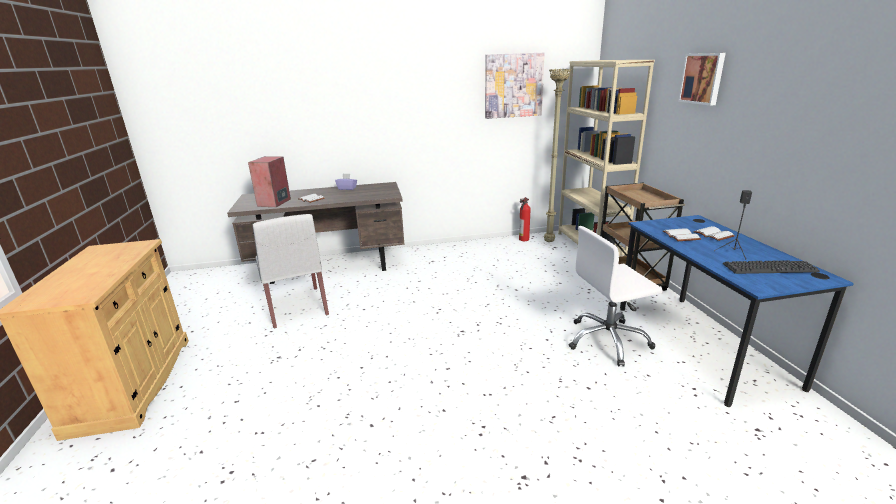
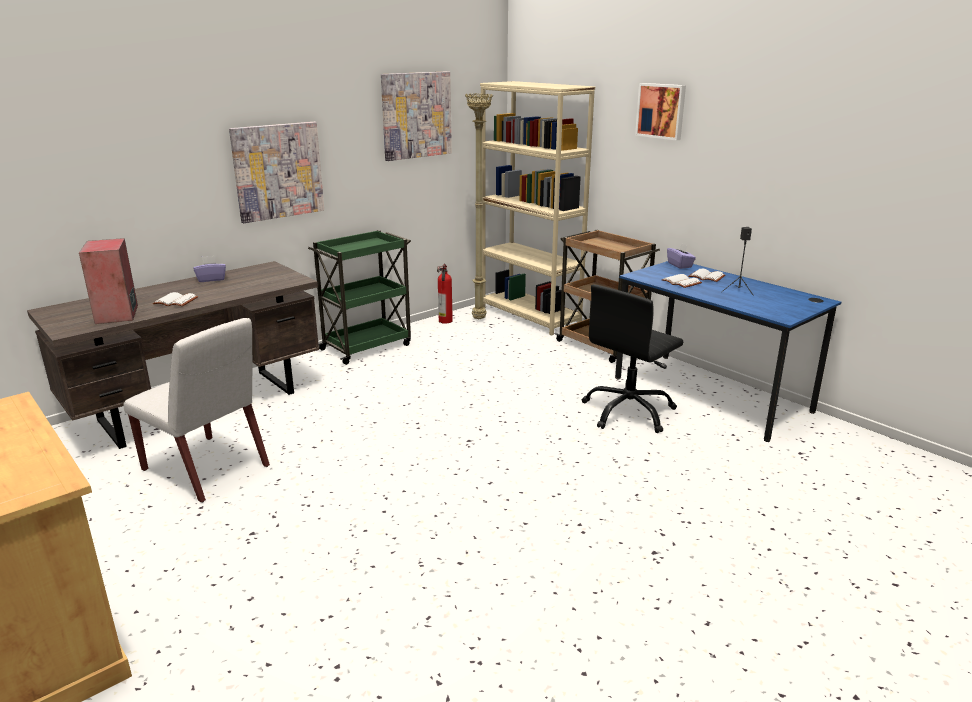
camera: 30 degrees left, 0 degrees up
(402, 121) = (278, 171): none -> picture
(456, 248) = (367, 346): none -> green cart
(608, 341) = (629, 412): white office chair -> black office chair
(697, 221) = (680, 265): none -> purple tissue box
(769, 268) = (777, 300): keyboard -> none

